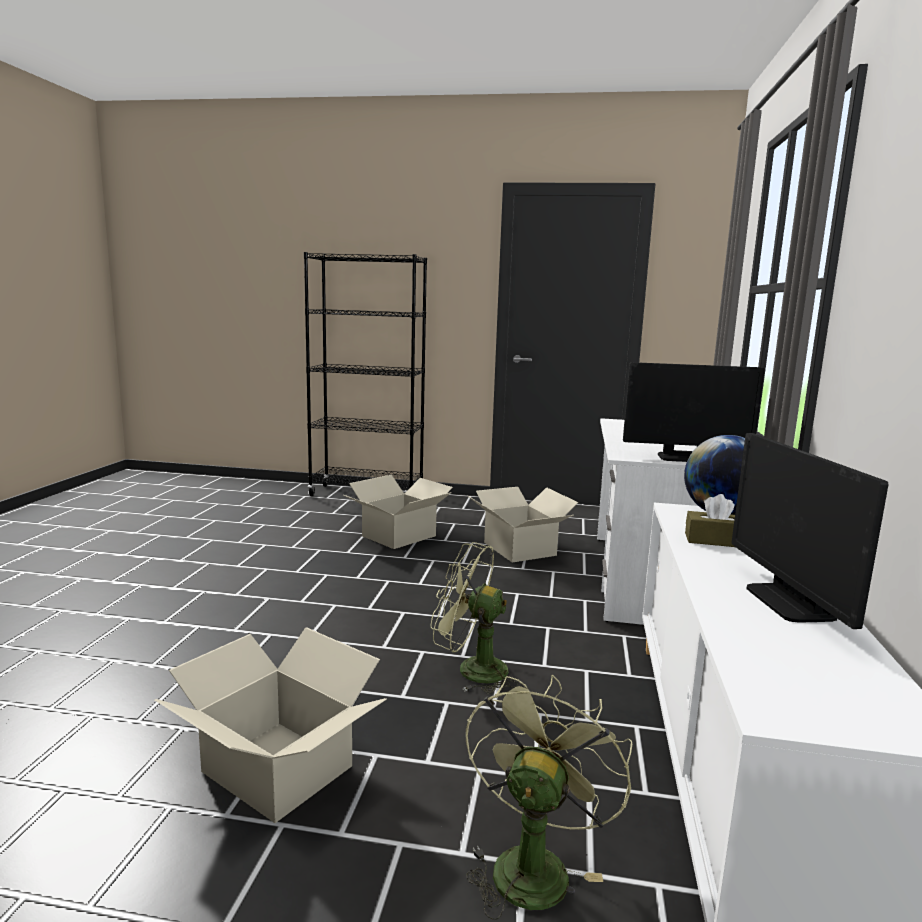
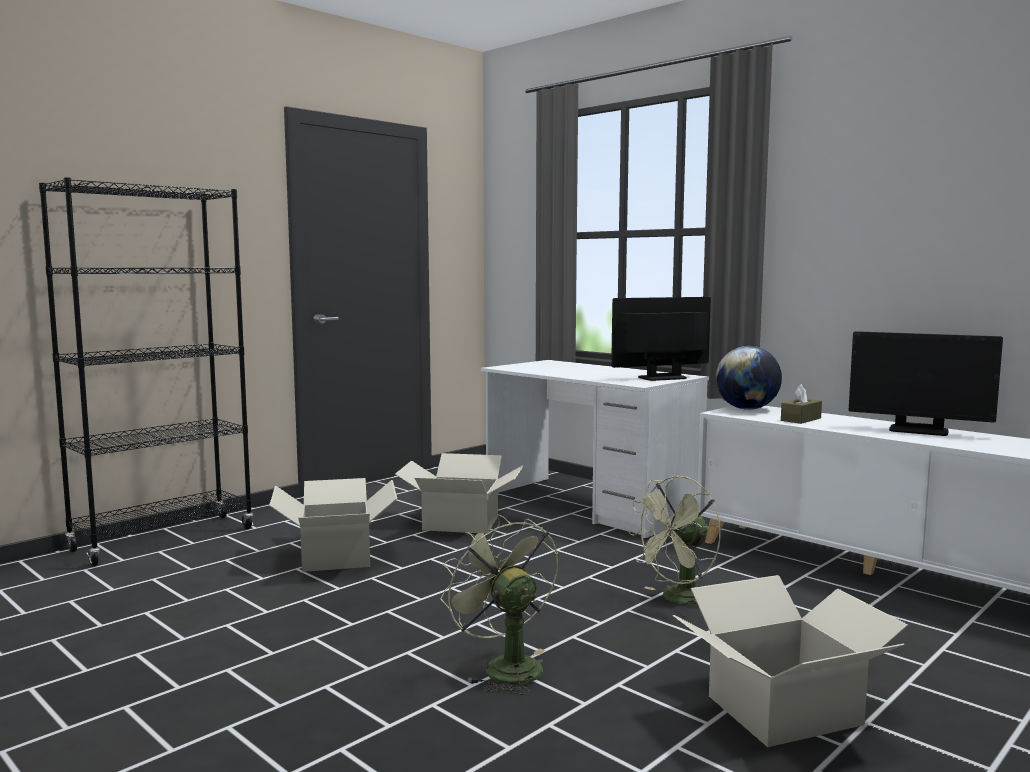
camera: 55 degrees left, 5 degrees down
(532, 863) = (942, 647): green fan -> green fan (504, 666)
(685, 458) = (662, 378): monitor -> monitor turned 150 degrees counterclockwise

